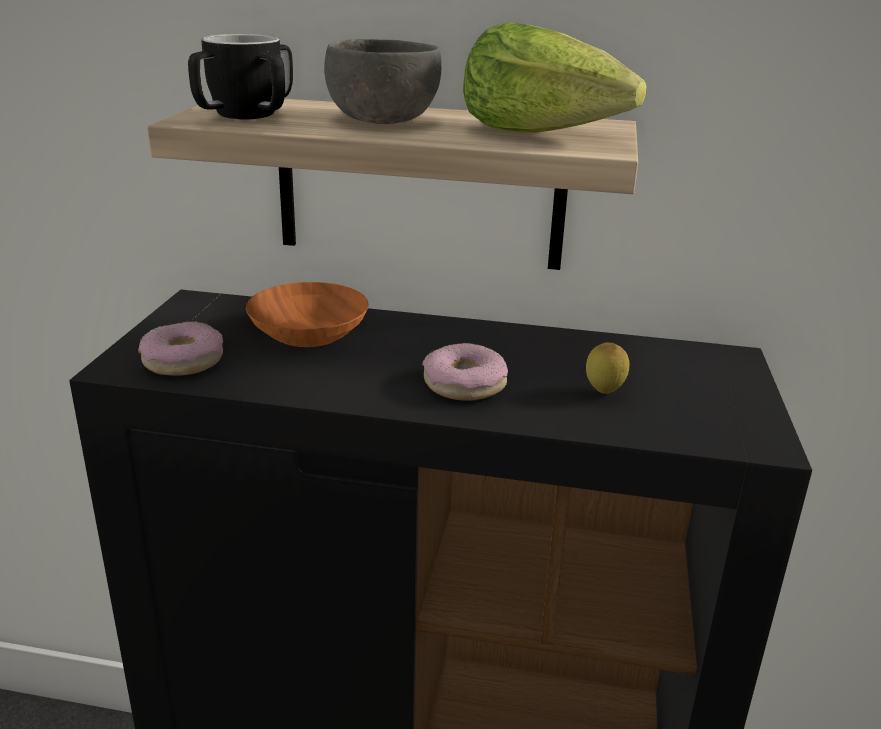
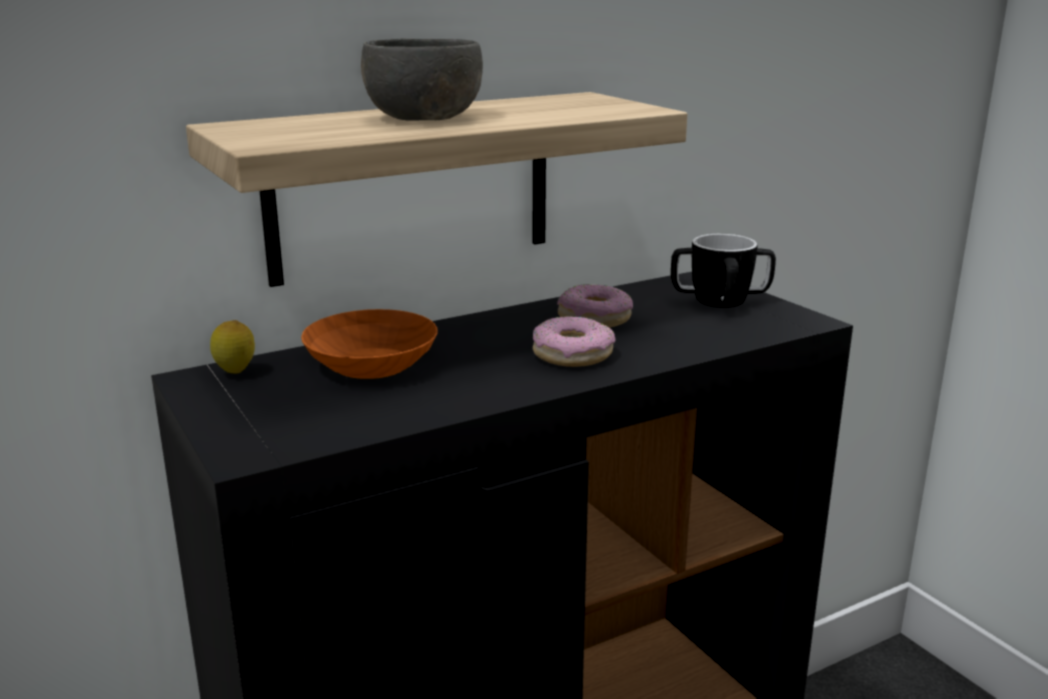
camera: 40 degrees left, 5 degrees down
(183, 360) = (301, 424): donut -> donut (594, 318)
(246, 115) = (296, 133): mug -> mug (720, 301)
(542, 132) = (570, 106): lettuce -> none
(603, 393) = (671, 326): lemon -> lemon (235, 373)

